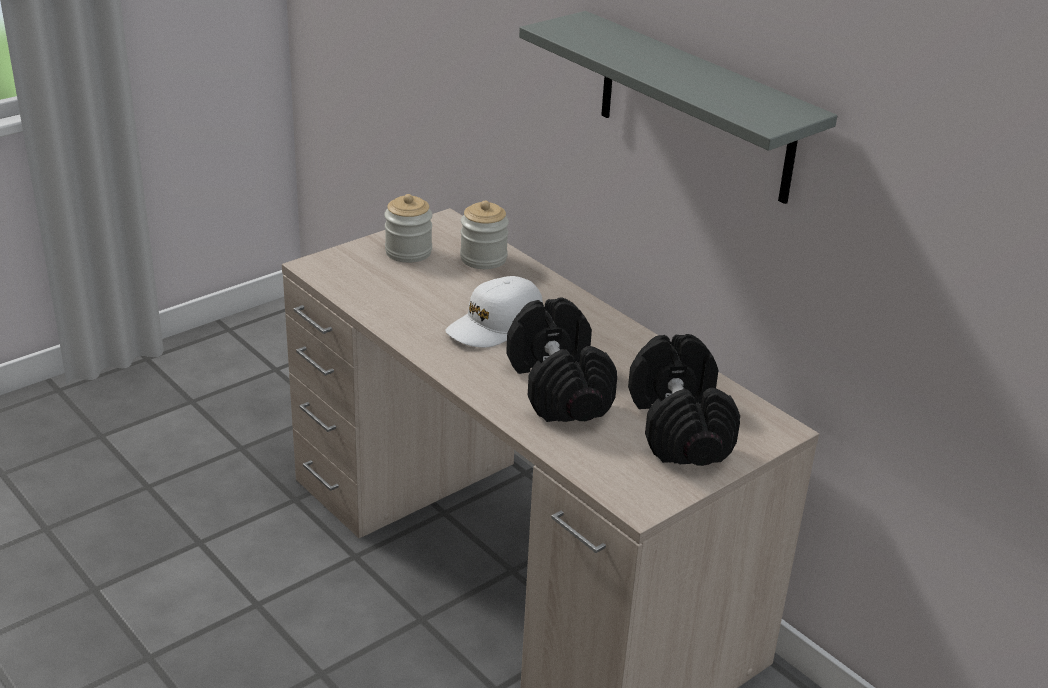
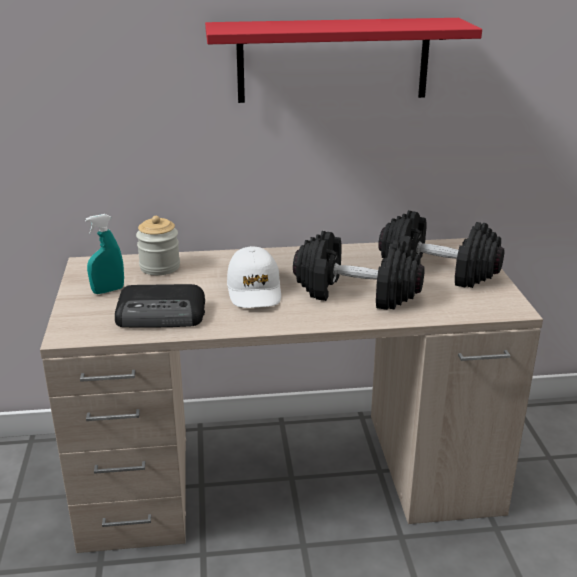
camera: 55 degrees left, 5 degrees down
(394, 295) = (162, 314): none -> radio
(408, 252) = (108, 290): jar -> turquoise spray bottle
(695, 108) = (333, 60): grey shelf -> red shelf

